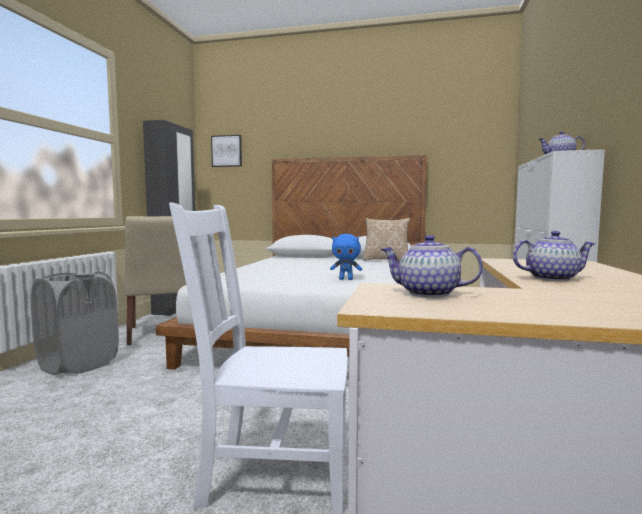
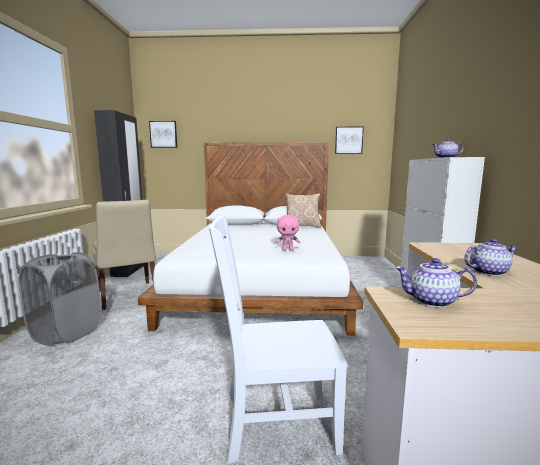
camera: 10 degrees left, 5 degrees up
(346, 279) = (287, 250): blue plush toy -> pink plush toy
(454, 152) = (348, 140): none -> picture

